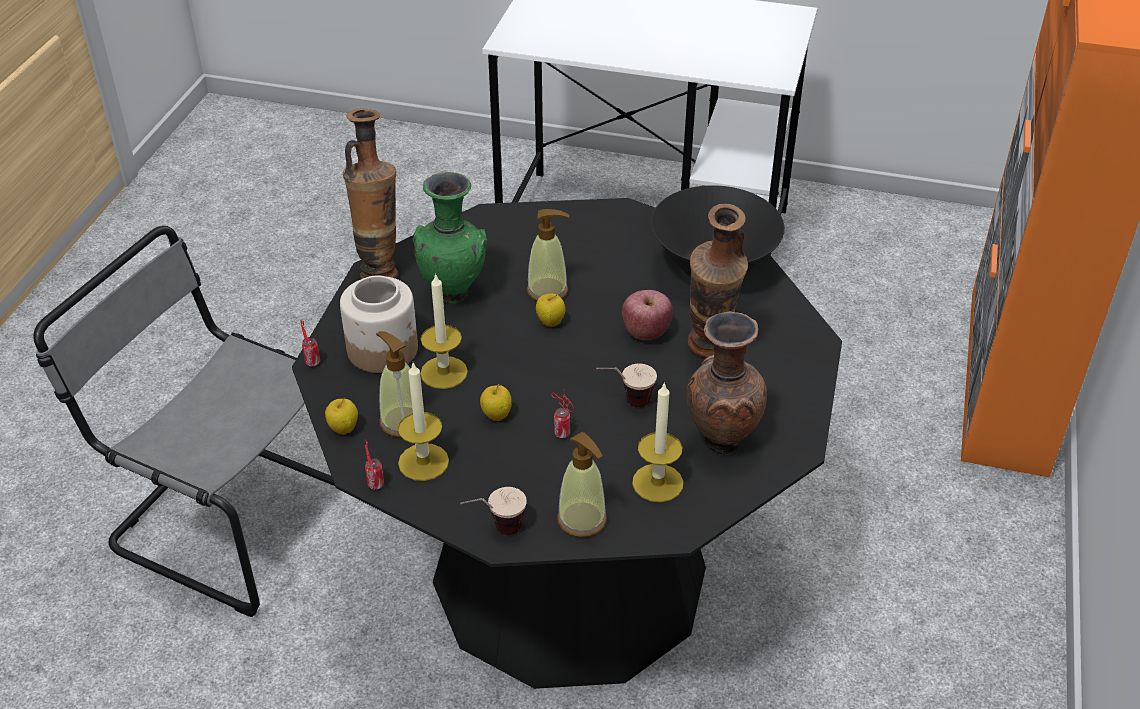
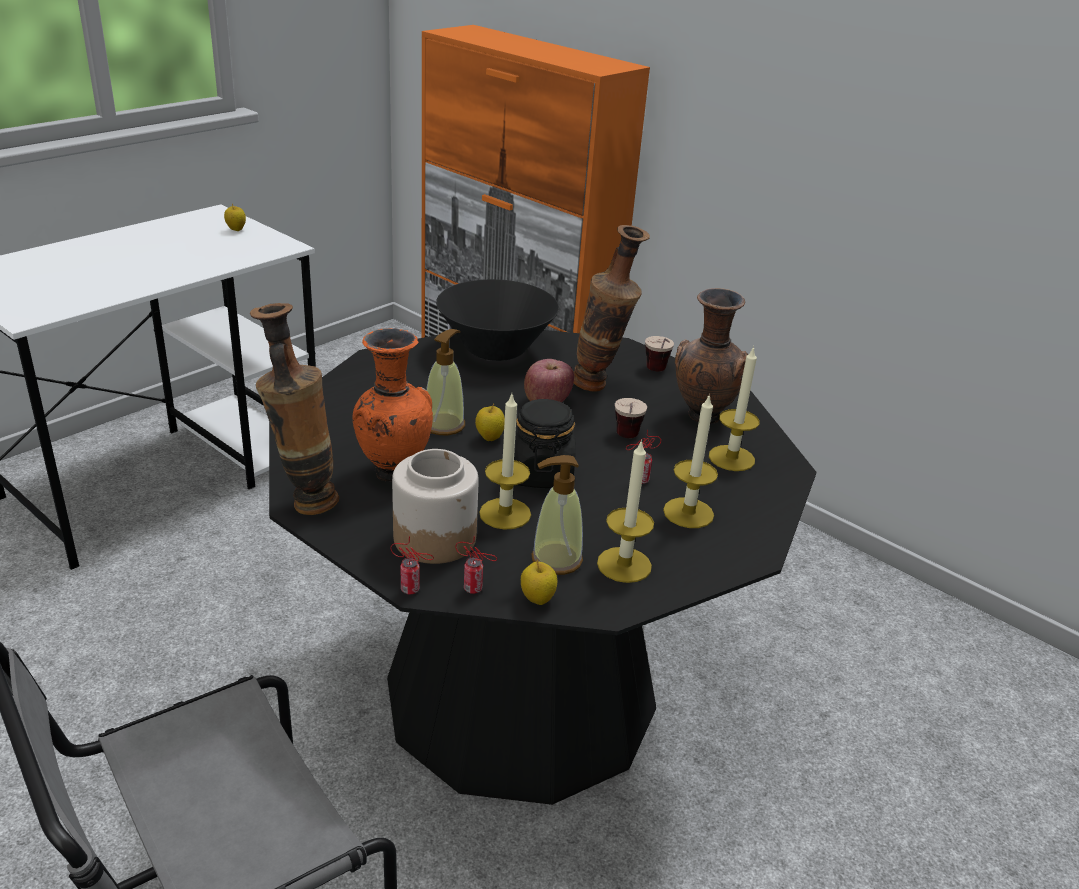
camera: 65 degrees left, 10 degrees down
(376, 486) = (639, 604): can -> can (475, 589)
(454, 293) = (392, 471): green vase -> orange vase
(494, 532) = (743, 554): cup -> cup (657, 373)
(496, 416) = (591, 505): apple -> apple (236, 230)
(520, 371) = (541, 473): none -> black jar
(533, 479) = (688, 513): none -> candle
(582, 520) = (754, 506): soap dispenser -> none

